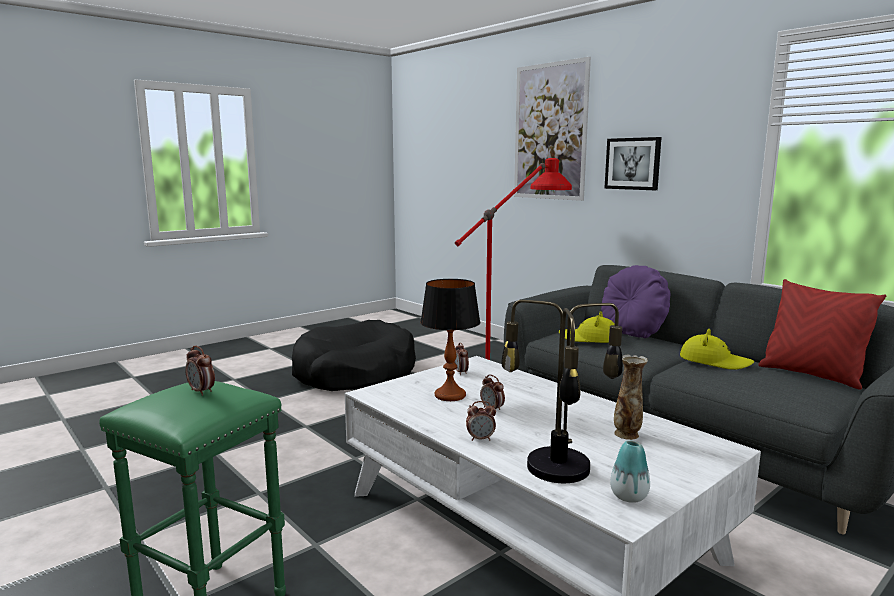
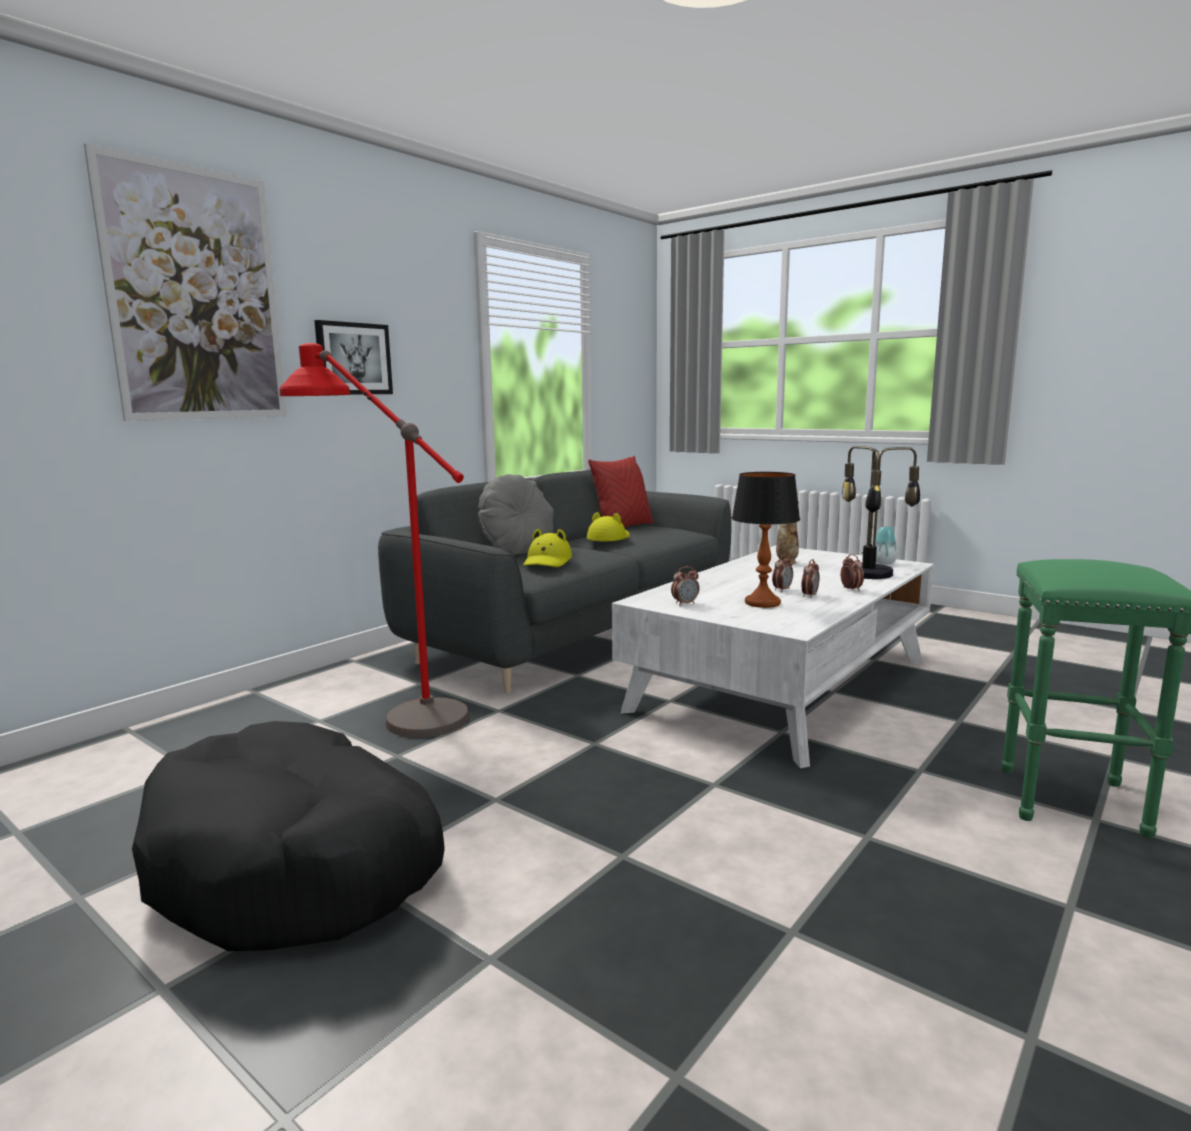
camera: 100 degrees left, 0 degrees up
(202, 391) = (1092, 561): alarm clock -> alarm clock (809, 595)
(632, 334) = (517, 553): purple pillow -> grey pillow

